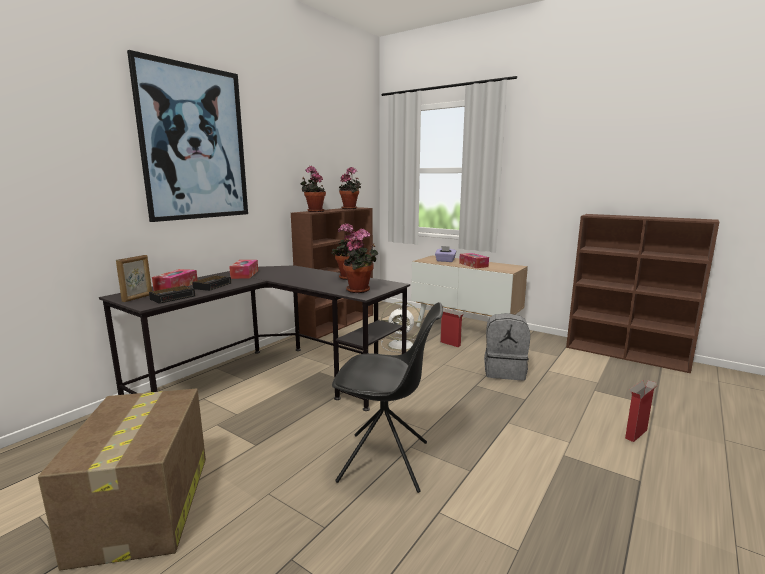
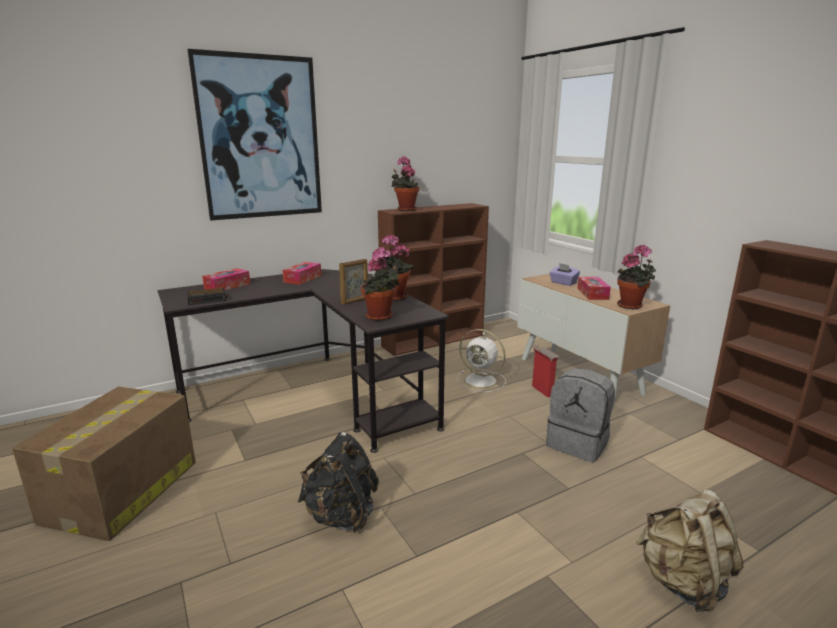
camera: 25 degrees right, 5 degrees up
(138, 298) = (181, 296): picture frame -> picture frame (355, 301)
(213, 285) = (257, 290): alarm clock -> none
(350, 208) = (459, 206): potted plant -> potted plant (632, 306)
(386, 462) = (341, 516): black chair -> black backpack
(636, 434) = (682, 582): cardboard box -> beige backpack

